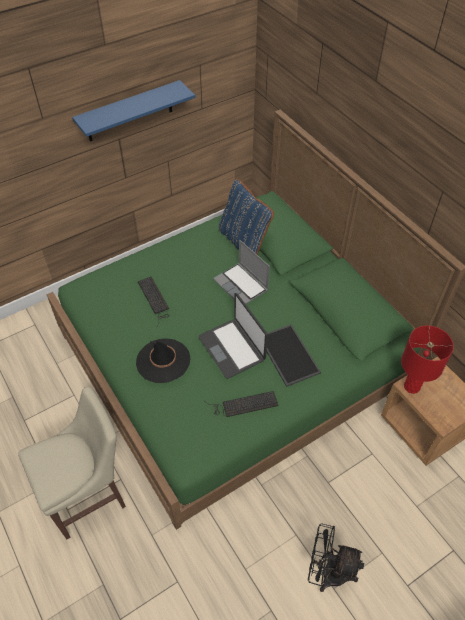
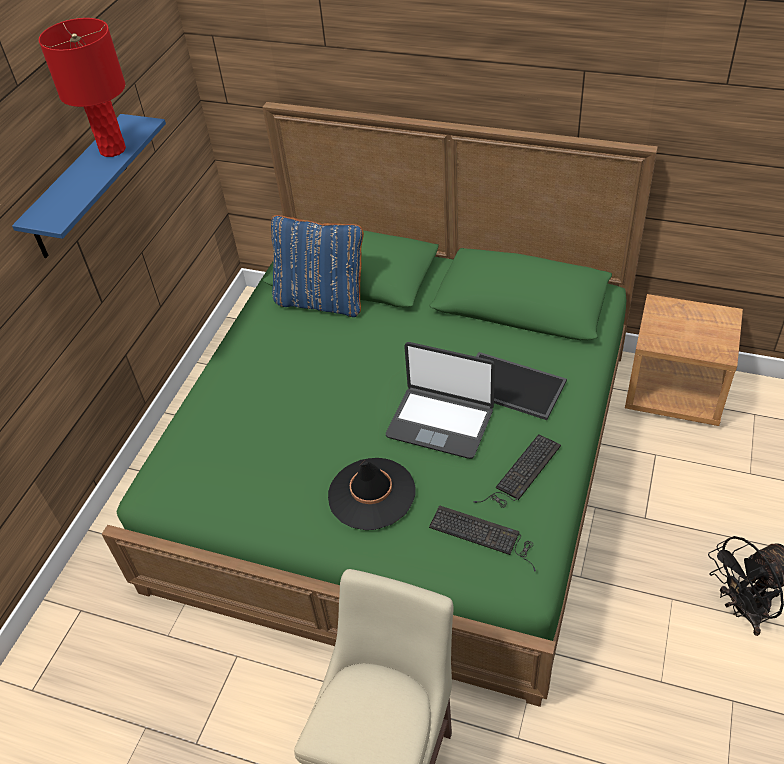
camera: 35 degrees left, 5 degrees down
(154, 300) = (280, 433): keyboard -> keyboard (484, 535)
(242, 285) = (373, 348): laptop -> none
(412, 386) = (656, 338): red table lamp -> red table lamp (113, 149)

